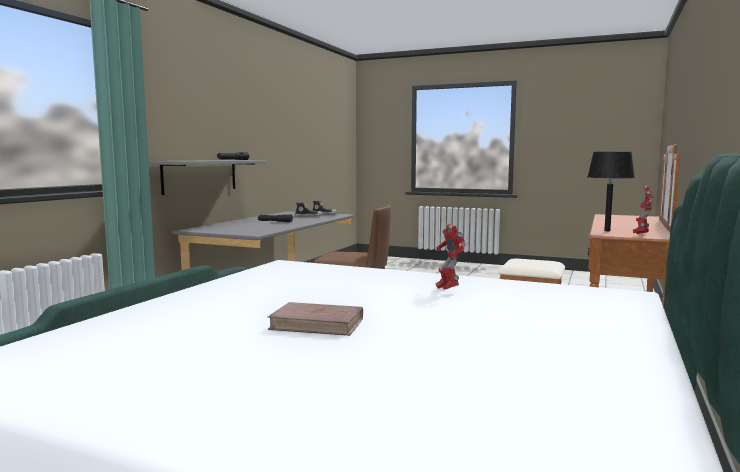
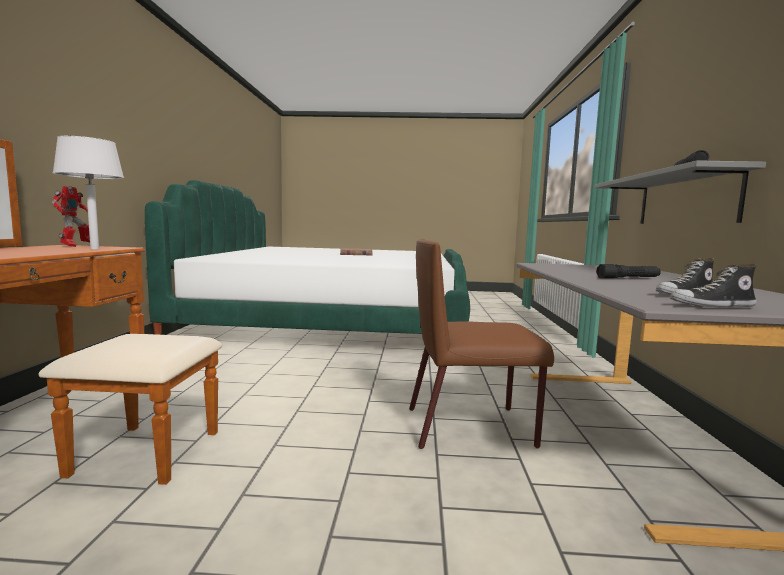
camera: 160 degrees right, 0 degrees up
(447, 290) = (306, 259): toy robot -> none
(607, 231) = (94, 248): black table lamp -> white table lamp

